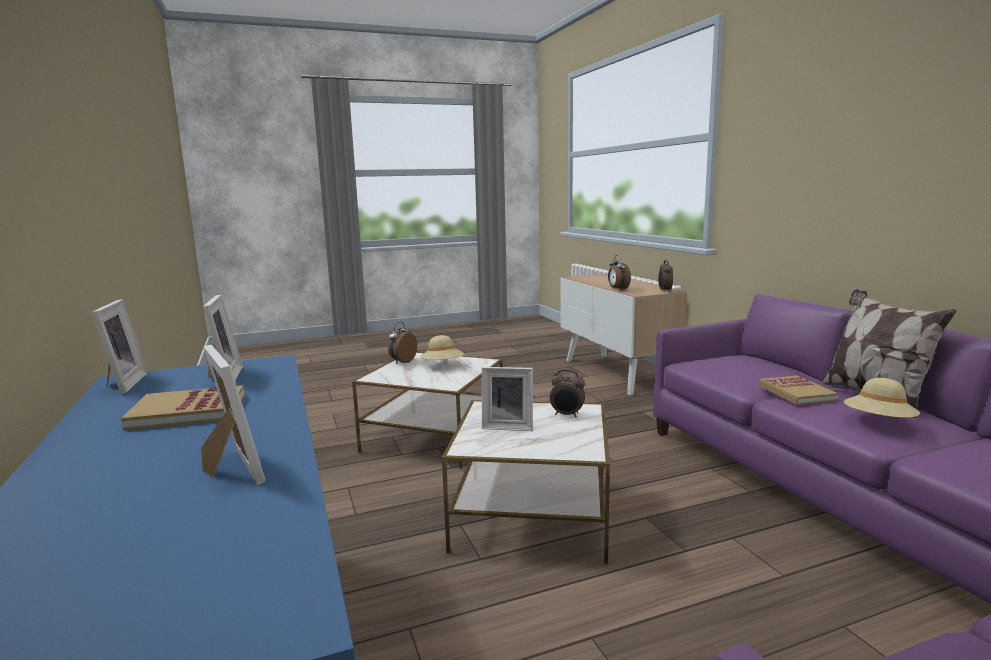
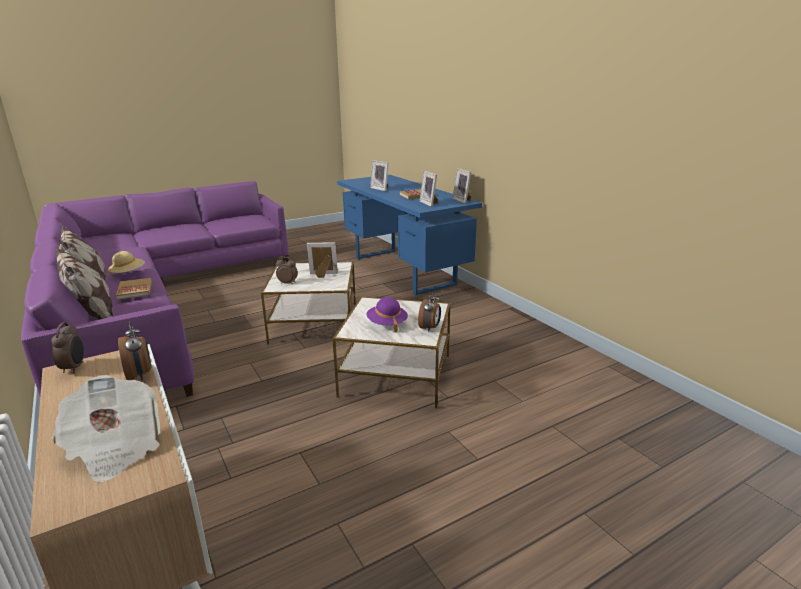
camera: 170 degrees right, 10 degrees up
(442, 366) = (387, 324): beige hat -> purple hat
(600, 279) = (115, 447): none -> newspaper
(777, 365) = (94, 319): none -> pillow

